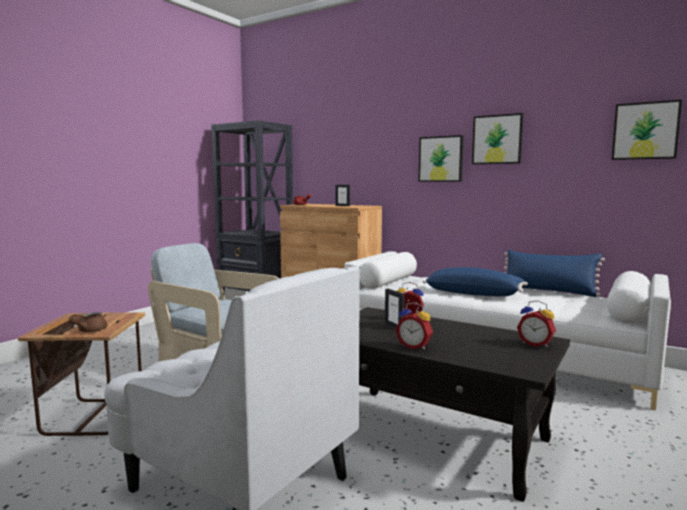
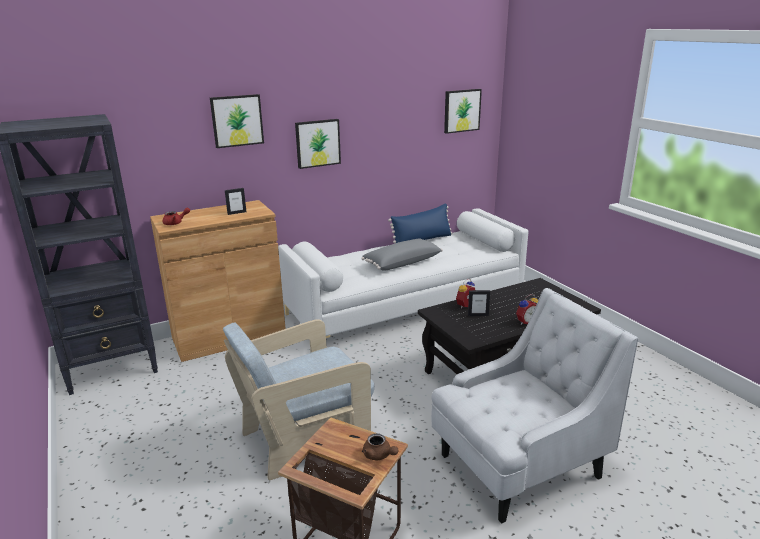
camera: 60 degrees left, 15 degrees up
(474, 294) = (401, 263): blue pillow -> grey pillow
(497, 139) = (366, 121): picture -> picture (237, 120)
(536, 344) = (543, 289): alarm clock -> none

